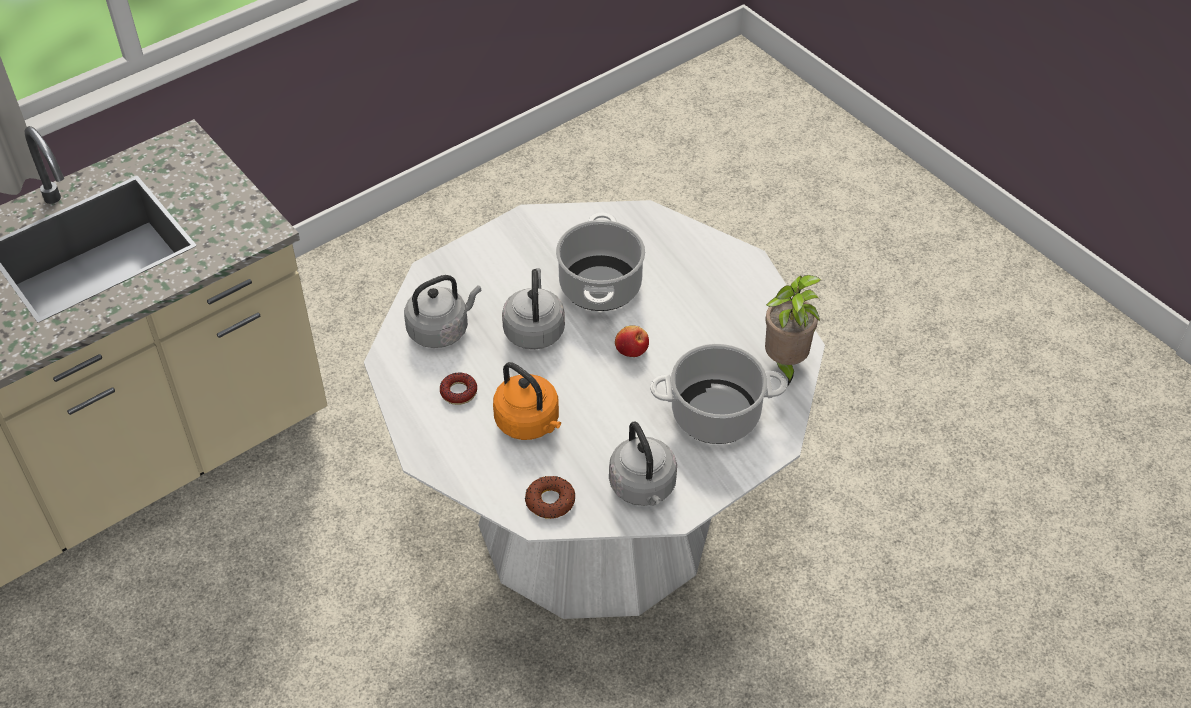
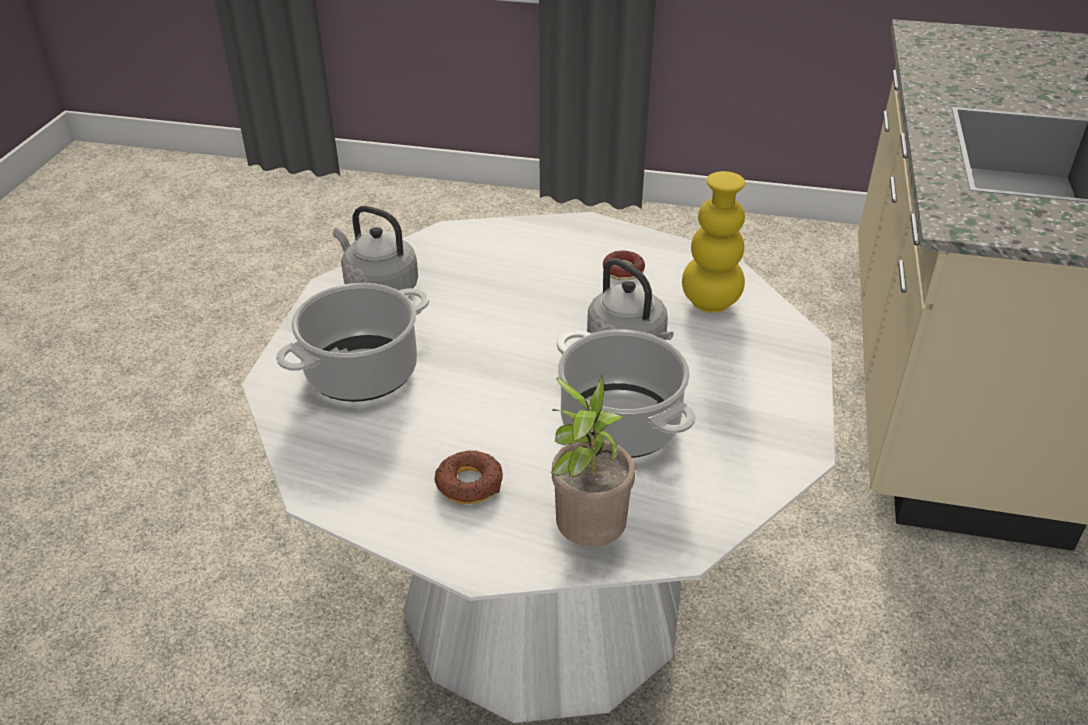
camera: 140 degrees right, 10 degrees down
(441, 330) = (710, 303): grey kettle -> yellow vase
(529, 423) = (533, 281): orange kettle -> none
(550, 501) = (450, 245): donut -> donut (469, 483)
(631, 349) = (510, 382): apple -> none
(785, 364) = (322, 460): potted plant -> potted plant (587, 537)

